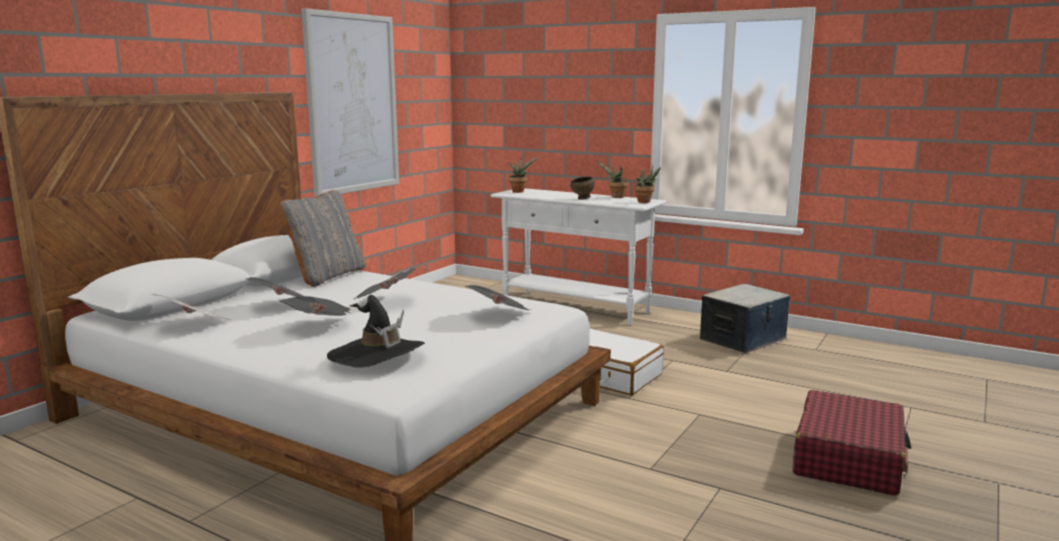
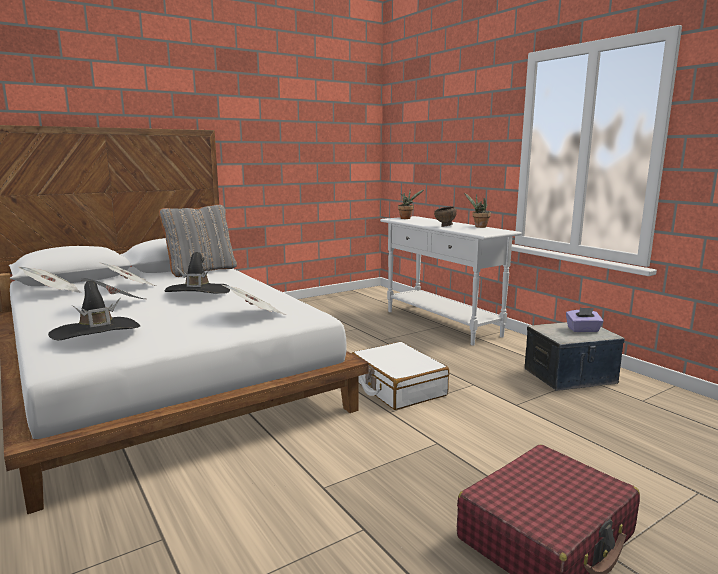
camera: 25 degrees right, 0 degrees up
(352, 104) = (278, 142): picture -> none
(385, 300) = (198, 292): newspaper -> black hat
(646, 202) = (497, 232): potted plant -> none
(752, 292) = (583, 330): none -> purple tissue box

